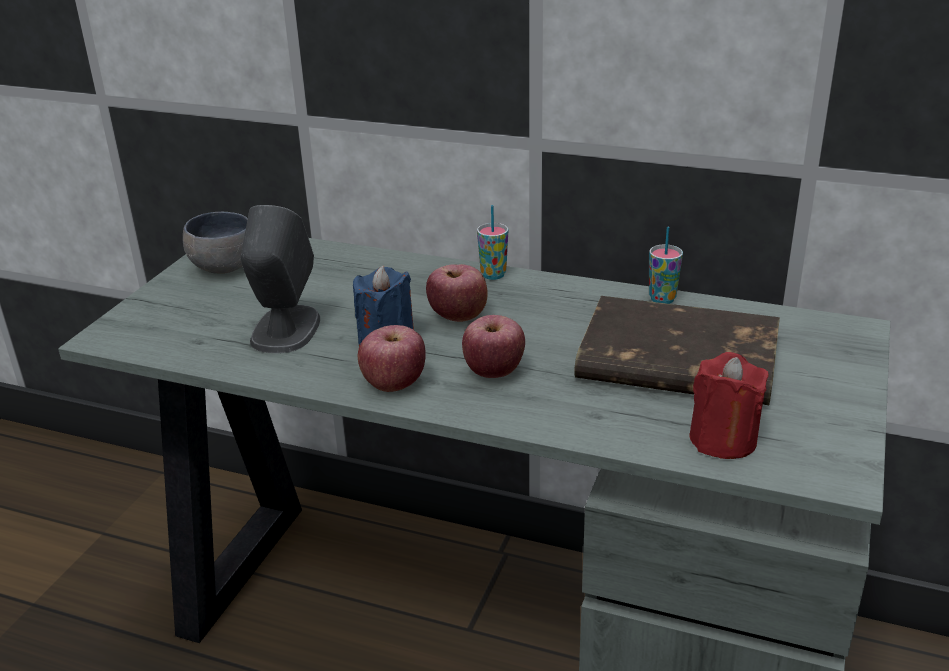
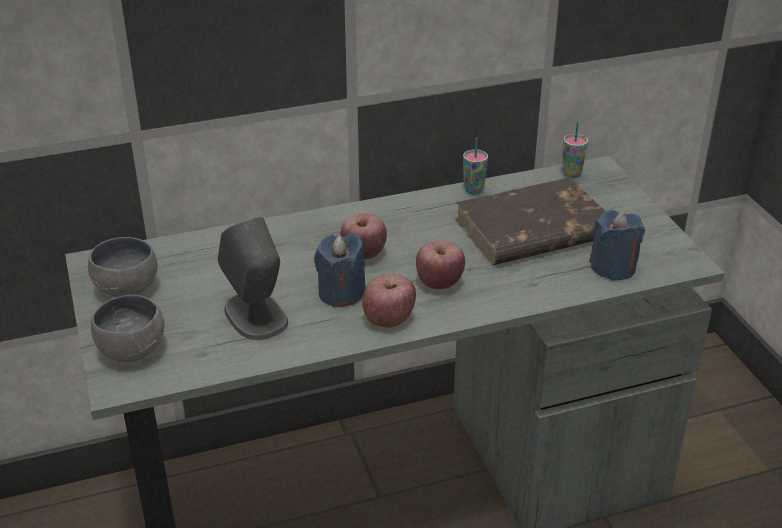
camera: 40 degrees left, 5 degrees up
(153, 314) = (130, 350): none -> grey bowl
(493, 275) = (344, 214): cup -> cup (571, 174)
(723, 439) = (613, 267): red candle -> blue candle

